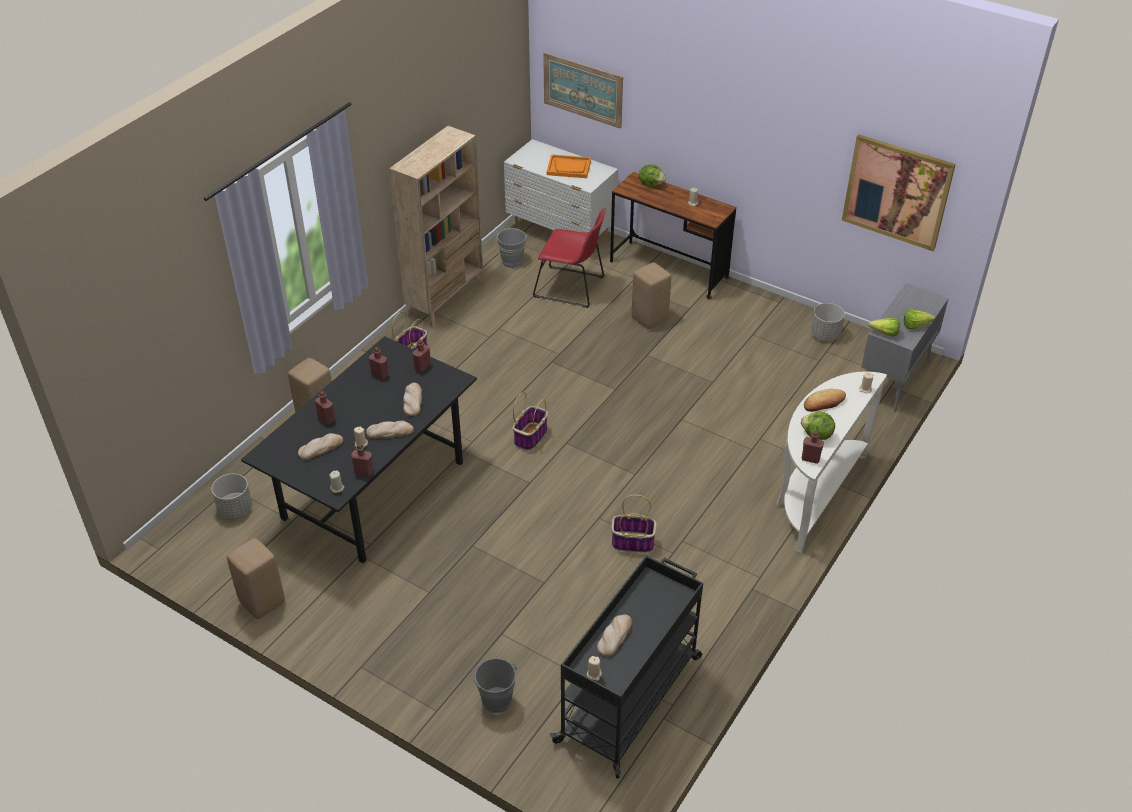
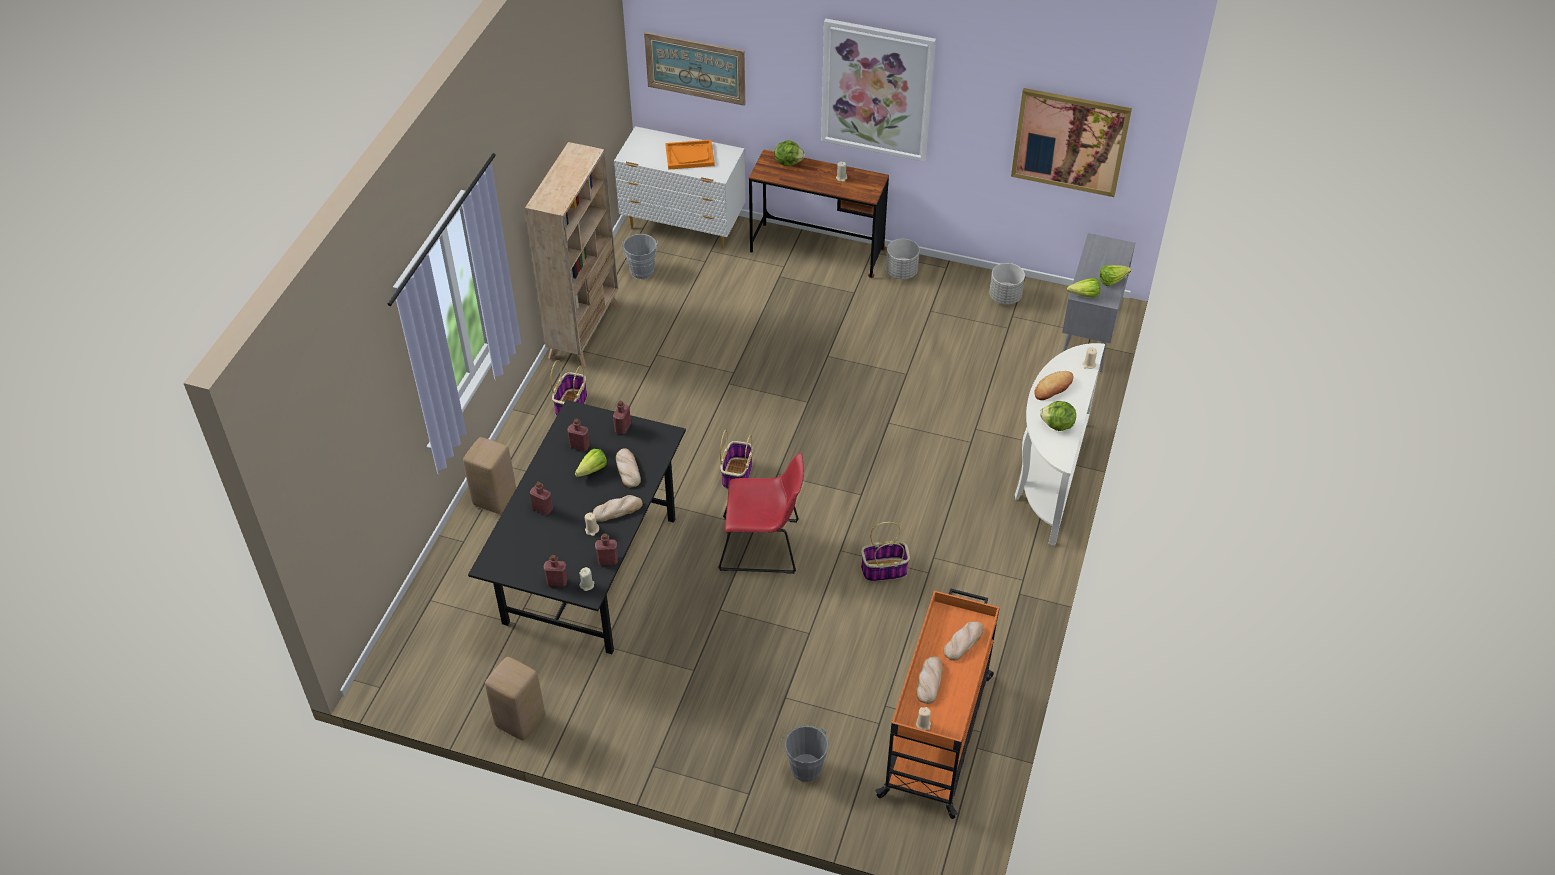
camera: 15 degrees left, 5 degrees up
(235, 508) = (447, 623): grey planter -> grey planter (901, 272)
(321, 448) = (550, 543): bread -> bread (963, 641)
(379, 396) = (589, 472): none -> lettuce
(572, 288) = (719, 291): red chair -> red chair (763, 545)
(630, 697) = (937, 734): black cart -> orange cart
(648, 319) = (815, 313): beige stool -> none
(731, 124) = (877, 90): none -> picture
(810, 459) = (1059, 452): red bottle -> red bottle (557, 582)

